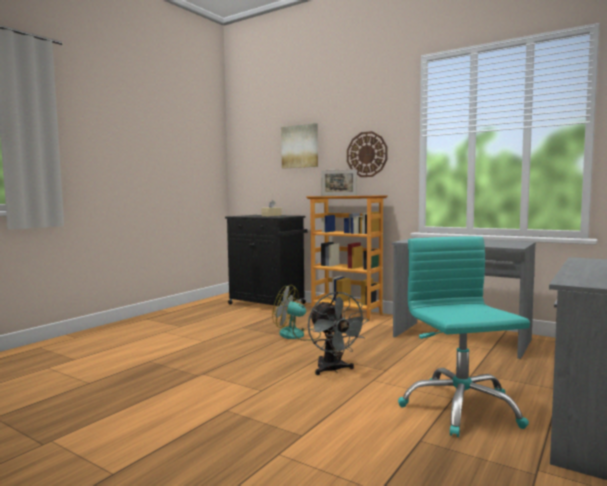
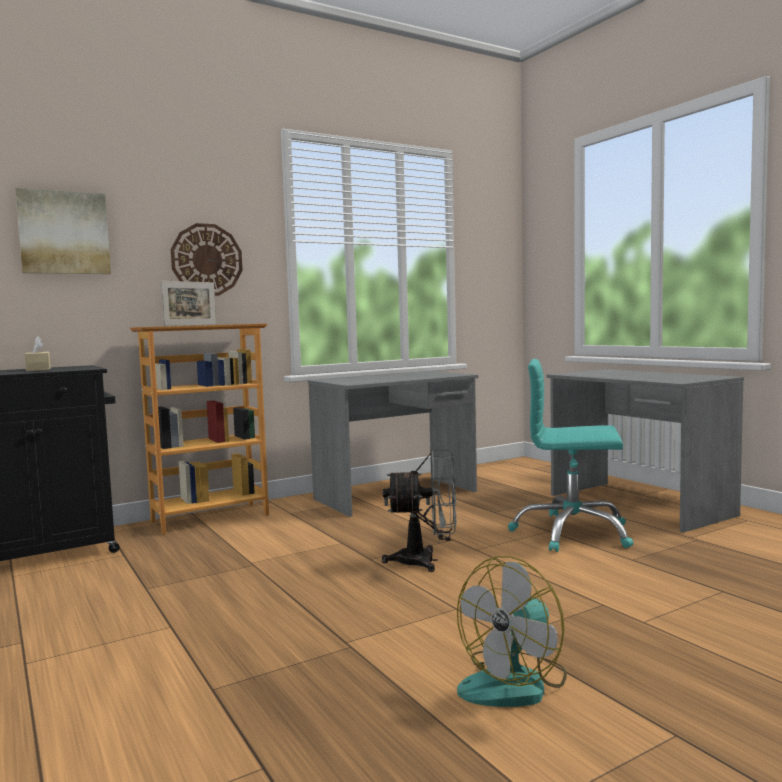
camera: 65 degrees left, 0 degrees up
(297, 335) = (260, 558): fan -> fan (515, 683)

